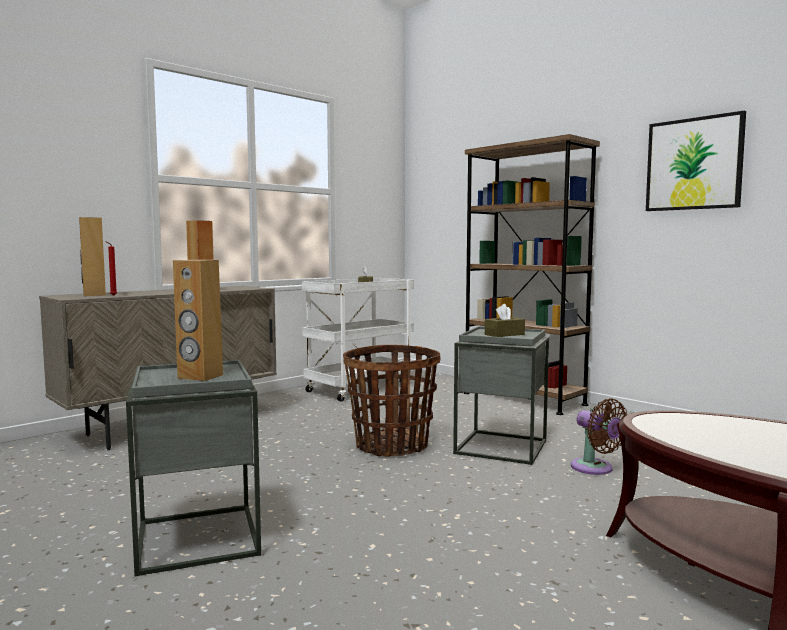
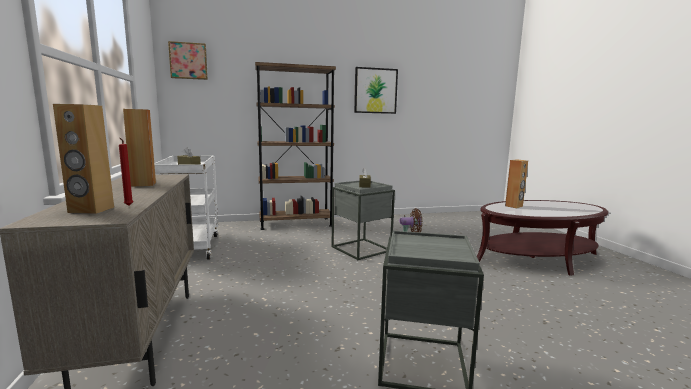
camera: 60 degrees left, 5 degrees up
(200, 377) = (438, 245): brown speaker -> brown speaker (514, 206)
(392, 446) = (325, 269): basket -> none
(432, 161) = (188, 61): none -> picture

